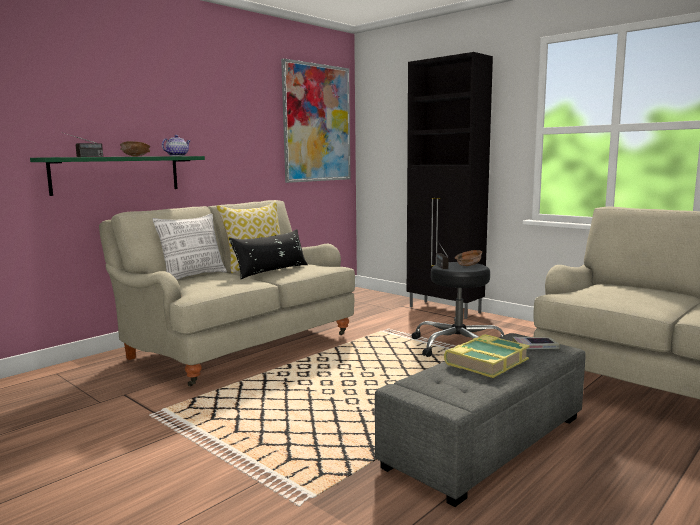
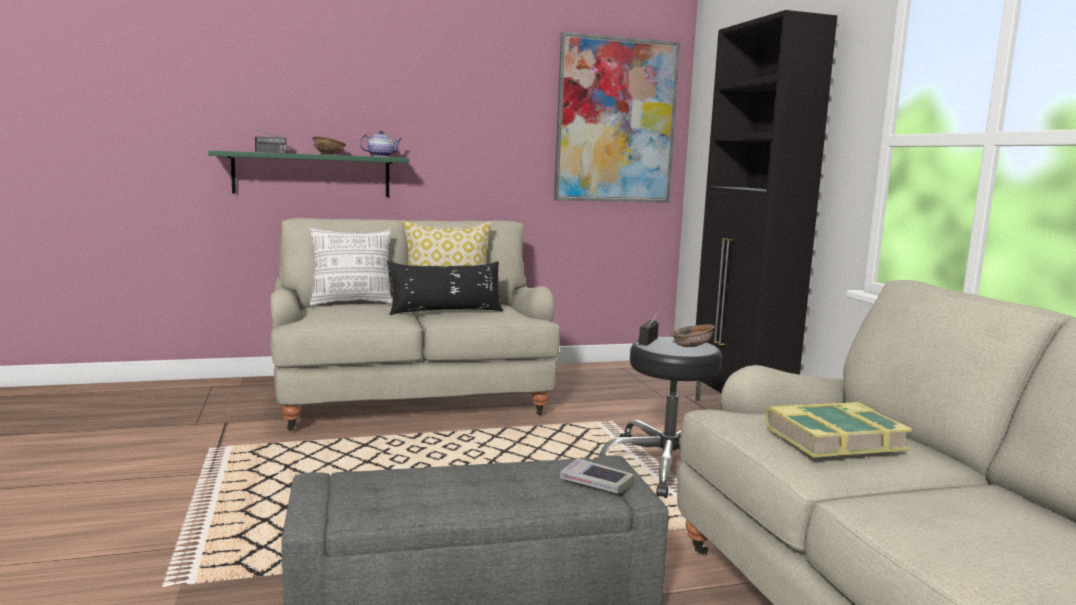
camera: 30 degrees right, 0 degrees up
(486, 362) = (482, 481): book -> book (833, 439)

